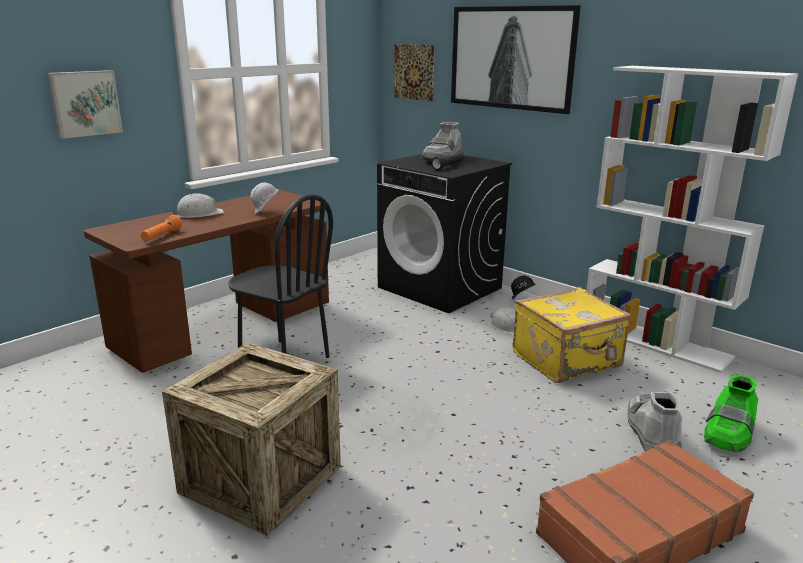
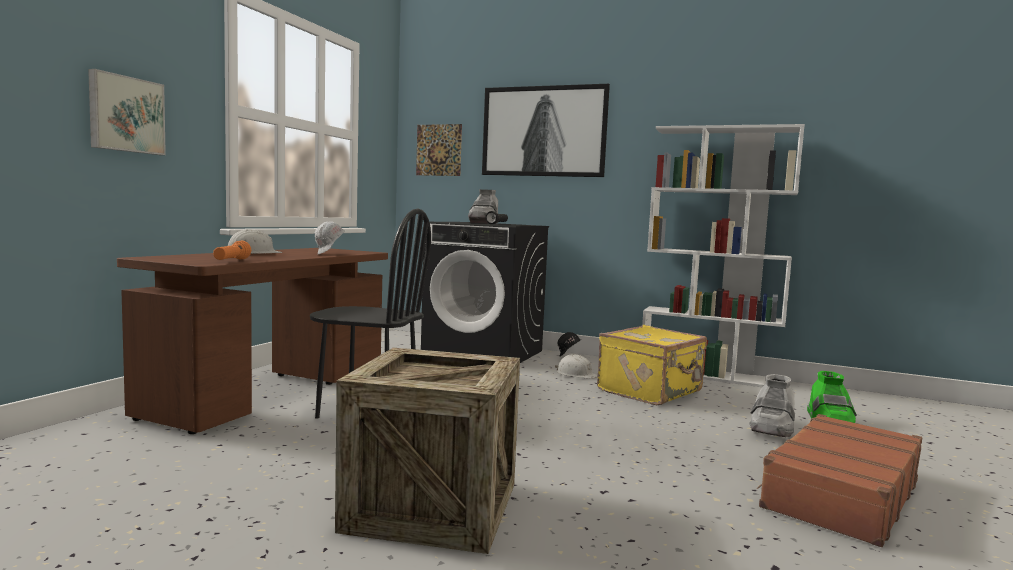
camera: 20 degrees left, 15 degrees down
(651, 432) = (772, 429): grey boot -> grey boot turned 135 degrees counterclockwise

